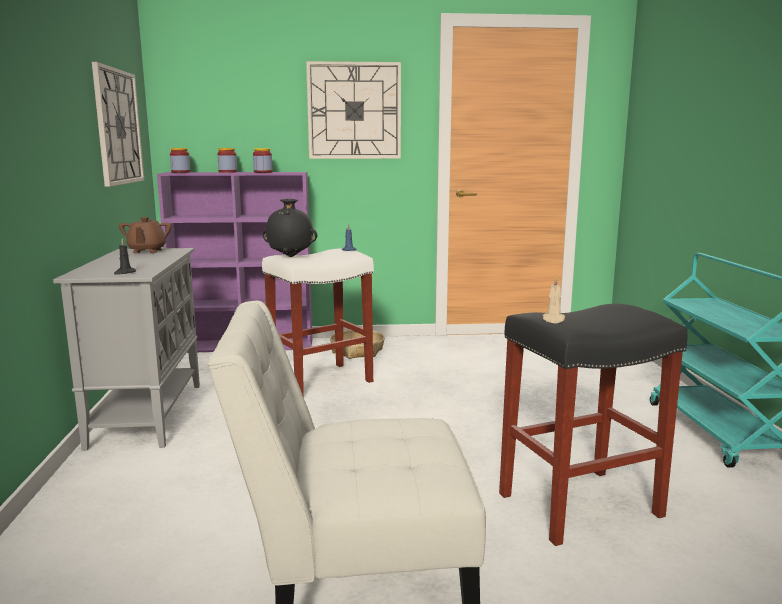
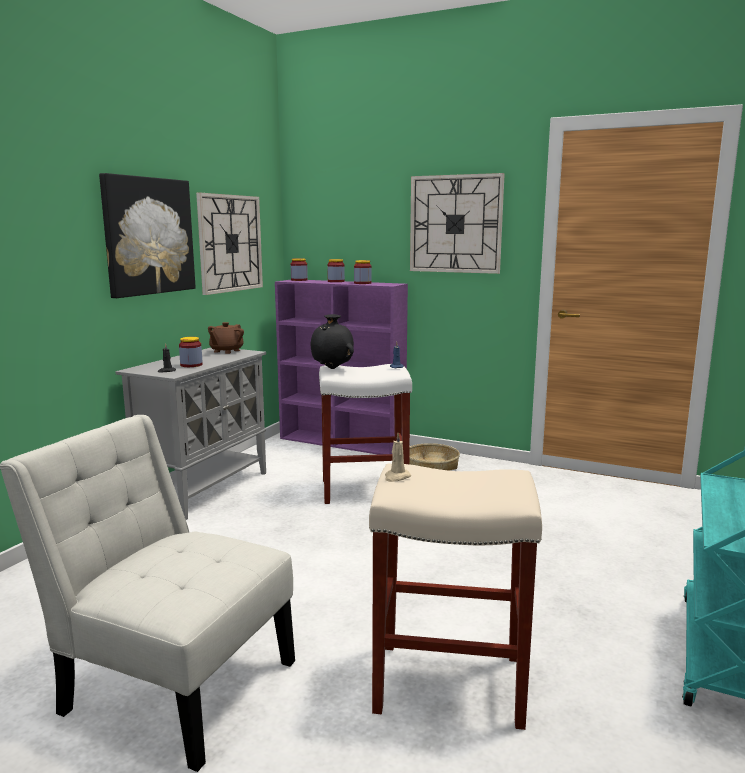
camera: 30 degrees right, 0 degrees up
(62, 109) = (148, 236): none -> picture
(139, 265) = (191, 365): none -> jar
(578, 506) = (447, 683): black stool -> beige stool

